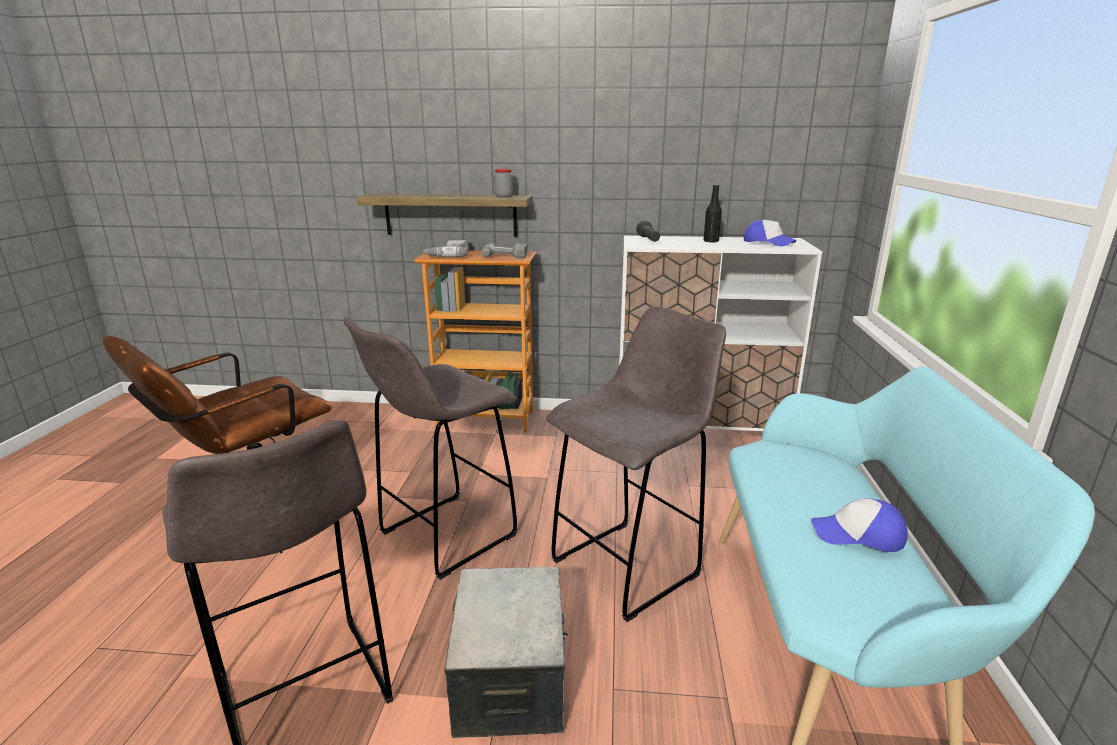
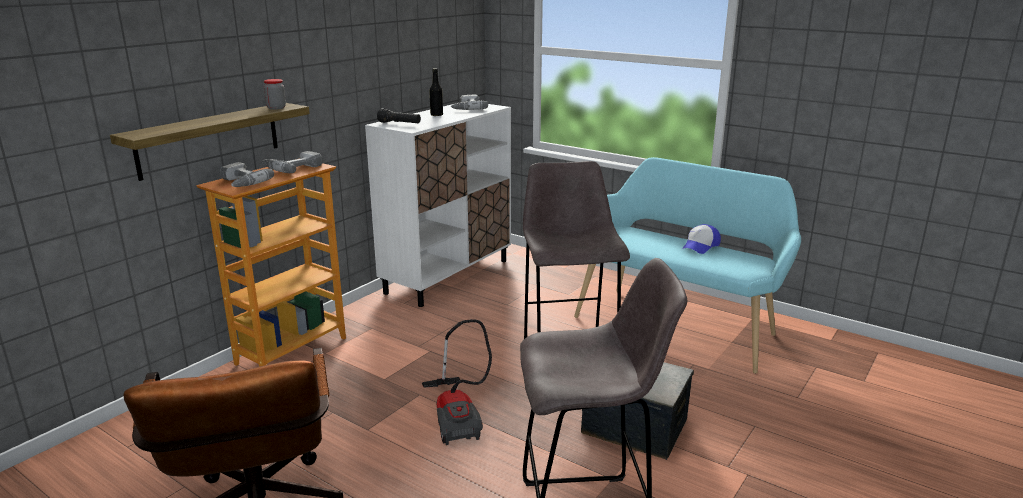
camera: 60 degrees left, 0 degrees up
(444, 536) = (458, 417): grey stool -> vacuum cleaner
(768, 242) = (466, 108): cap -> power drill

